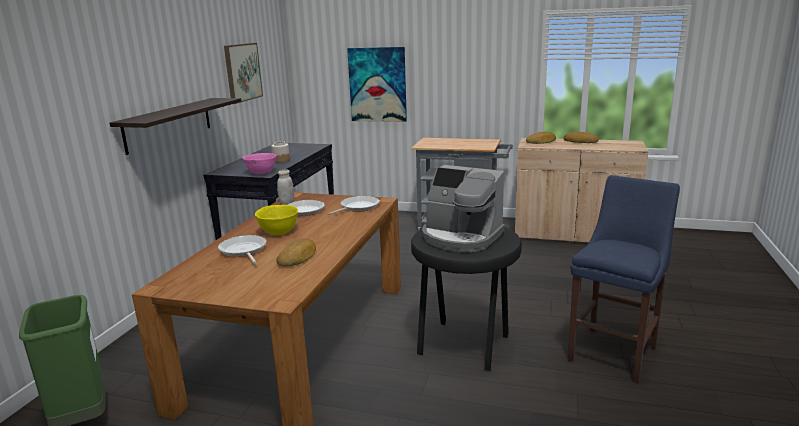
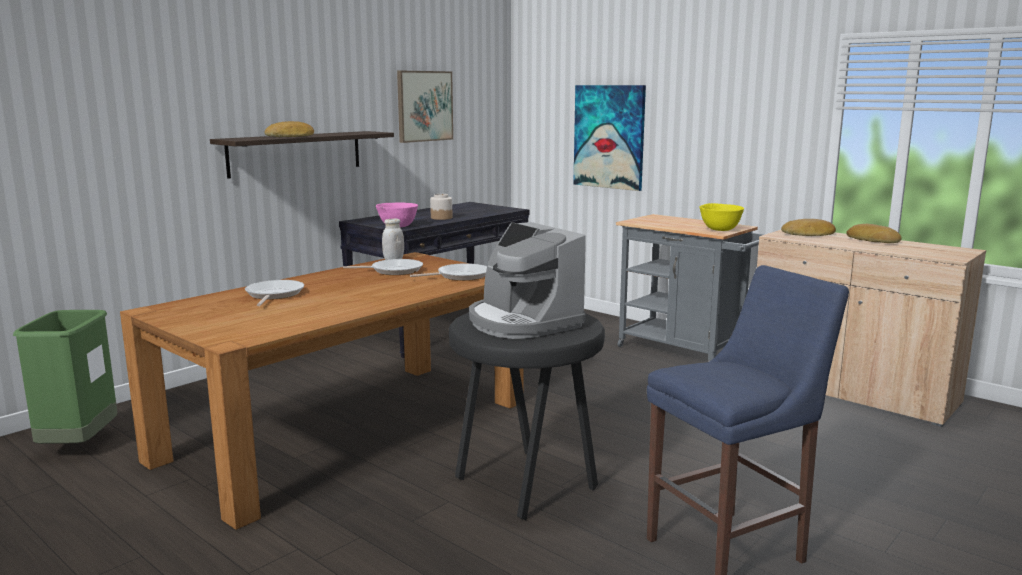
camera: 25 degrees right, 5 degrees down
(278, 232) = (335, 285): yellow bowl -> yellow bowl (720, 229)
(298, 257) = (313, 309): bread -> bread (291, 136)

